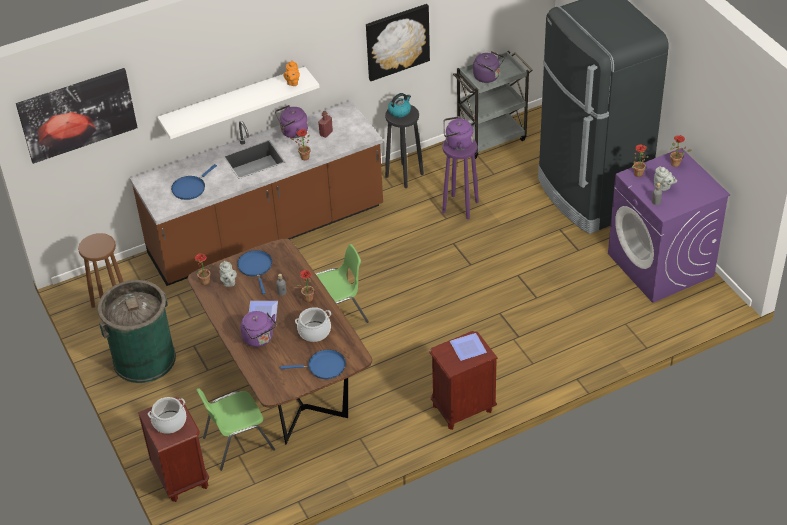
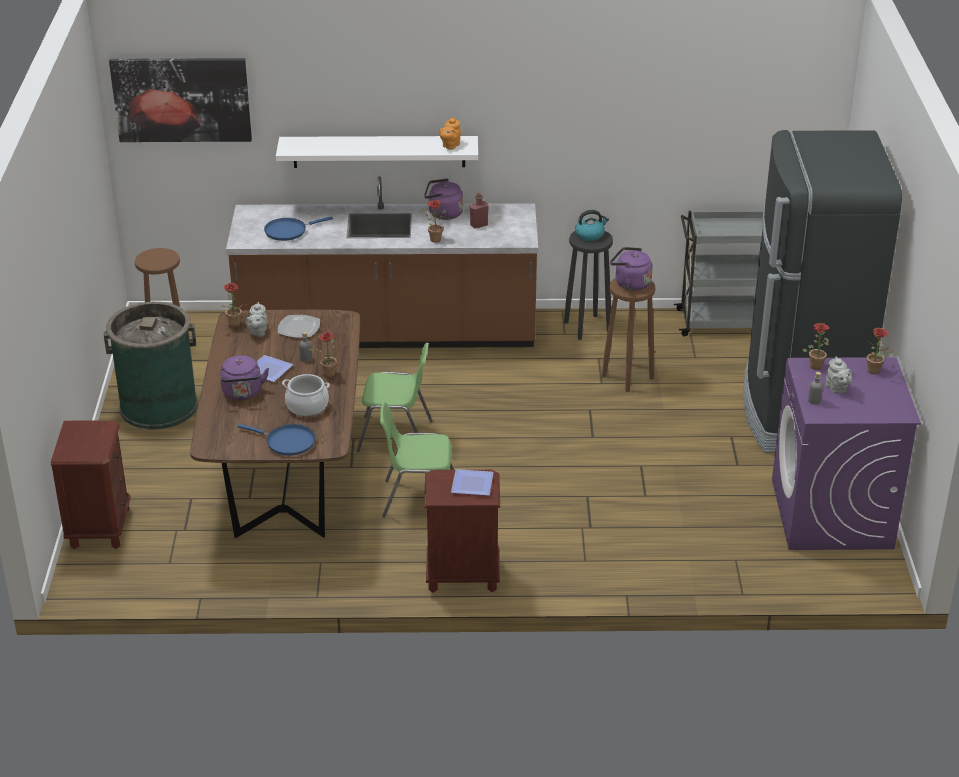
camera: 25 degrees right, 10 degrees down
(169, 422) = (86, 440): cooking pot -> none
(237, 443) = (184, 518): green chair -> green chair (418, 498)
(256, 267) = (299, 328): blue frying pan -> plate
(397, 41) = (607, 144): picture -> none
(460, 207) = (627, 377): purple stool -> brown stool
(488, 77) = (722, 230): purple kettle -> none

